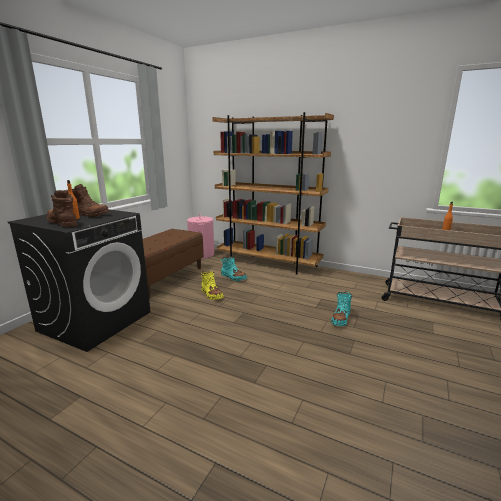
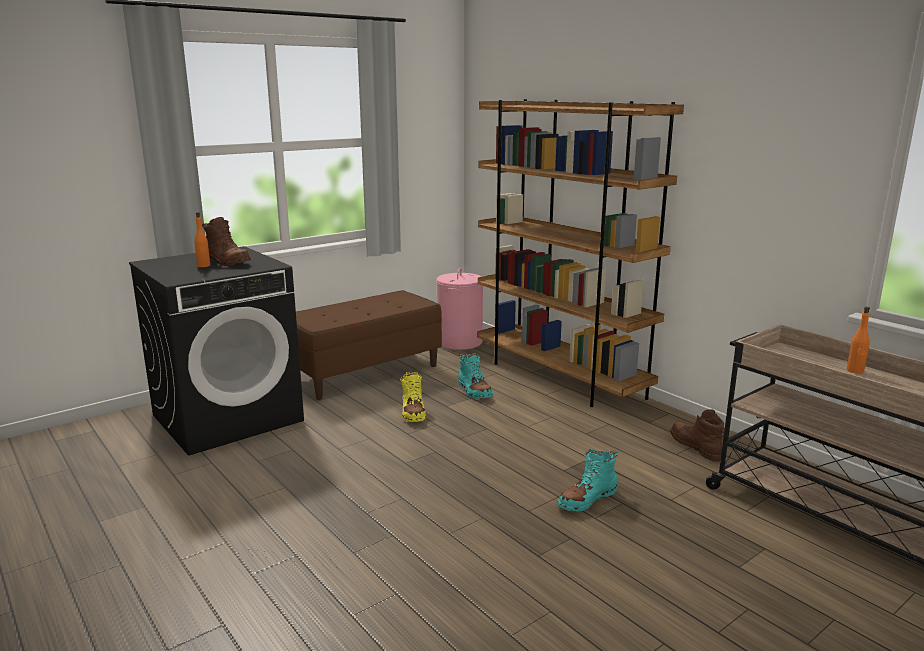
camera: 25 degrees right, 0 degrees up
(63, 223) = (180, 272): brown boot -> brown boot (696, 447)

